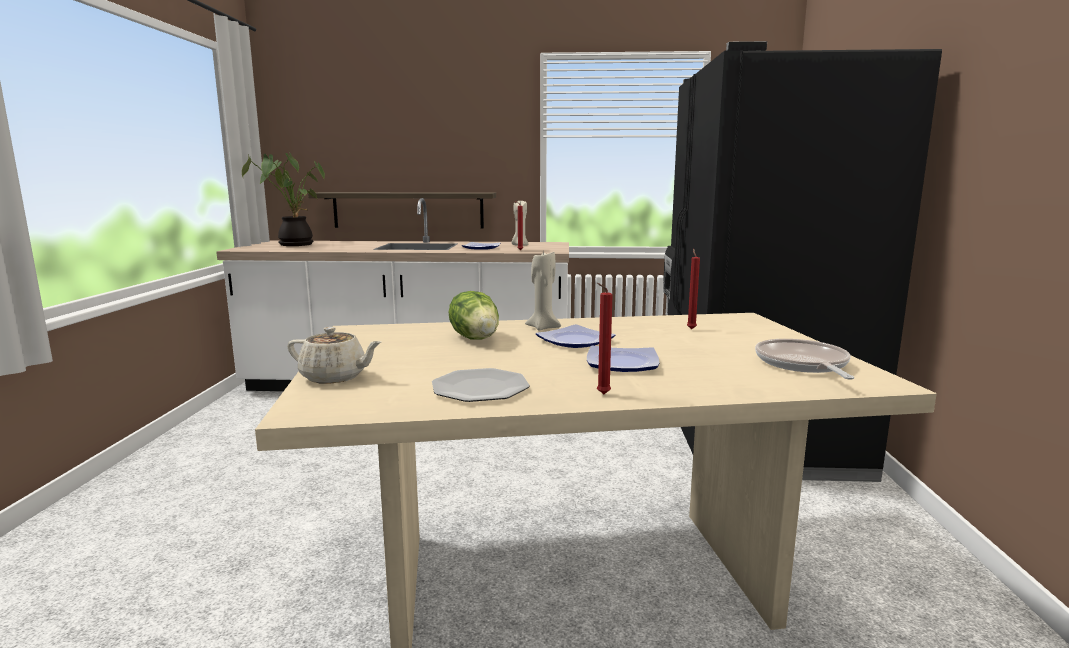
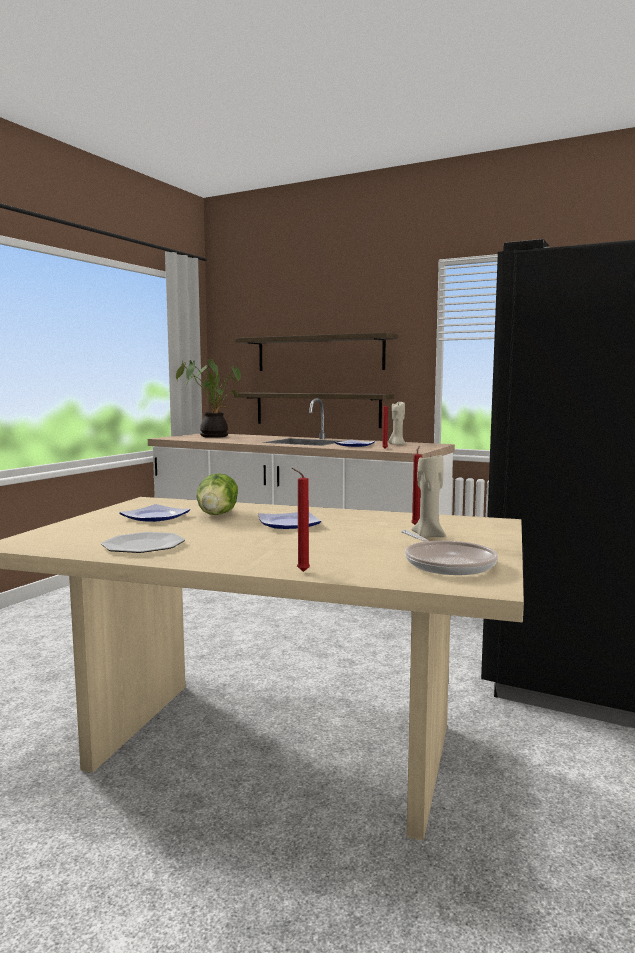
camera: 25 degrees right, 5 degrees down
(335, 377) = (70, 527): beige teapot -> none
(408, 148) = (319, 353): none -> shelf
(543, 327) = (288, 512): beige candle -> beige candle (429, 536)
(601, 394) = (216, 560): red candle -> red candle (301, 571)
(621, 364) = (284, 543): plate -> plate (153, 517)
(803, 365) = (446, 563): frying pan -> frying pan turned 135 degrees clockwise

